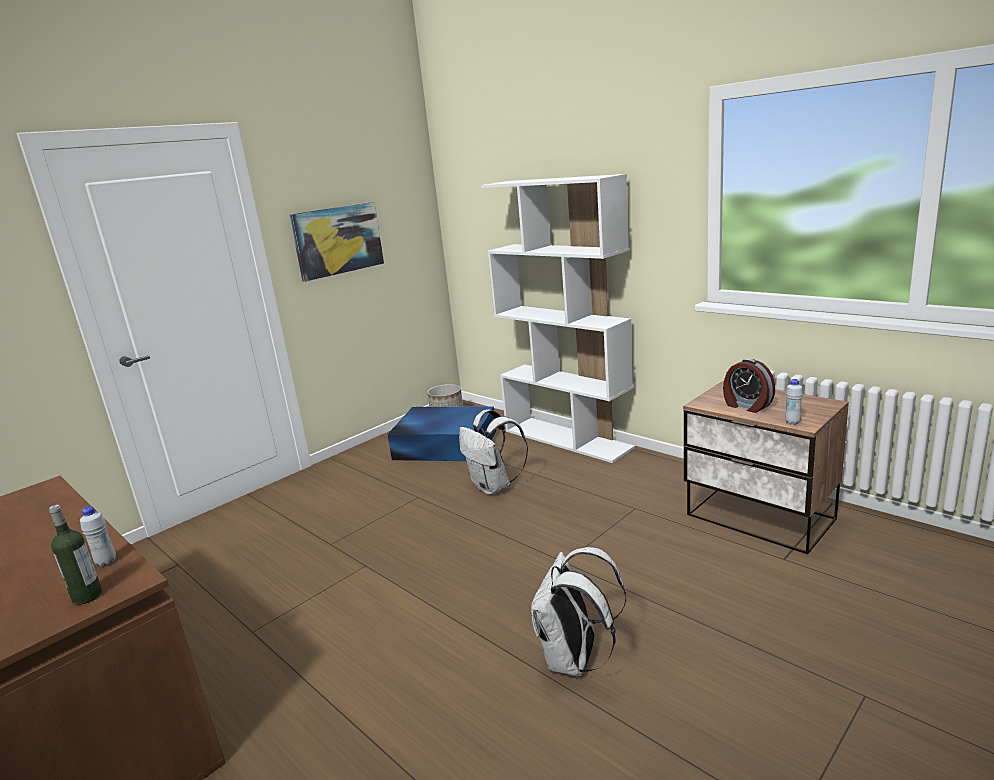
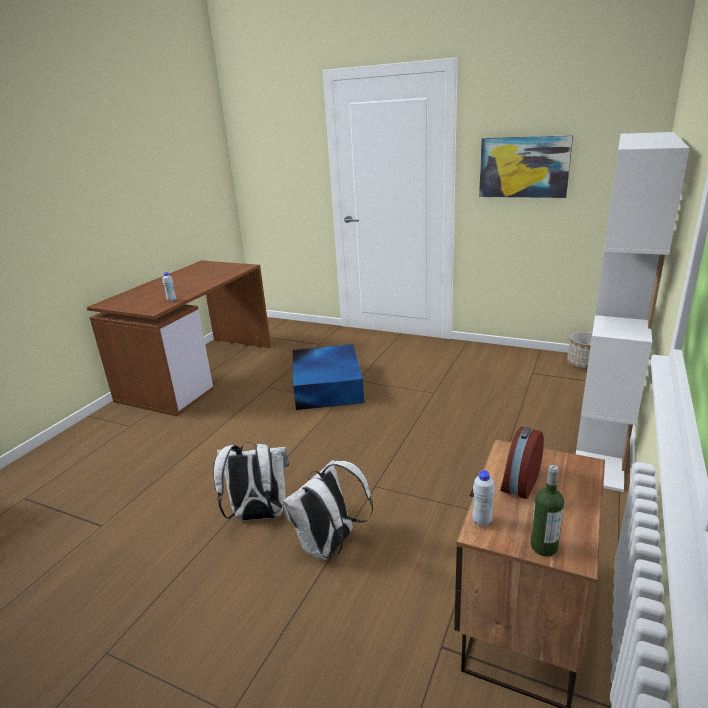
camera: 70 degrees right, 5 degrees up
(87, 596) = (144, 307): bottle -> bottle (543, 547)
(444, 444) = (527, 378): blue storage box -> blue storage box (327, 385)
(494, 487) = (471, 422): white backpack -> white backpack (329, 546)

